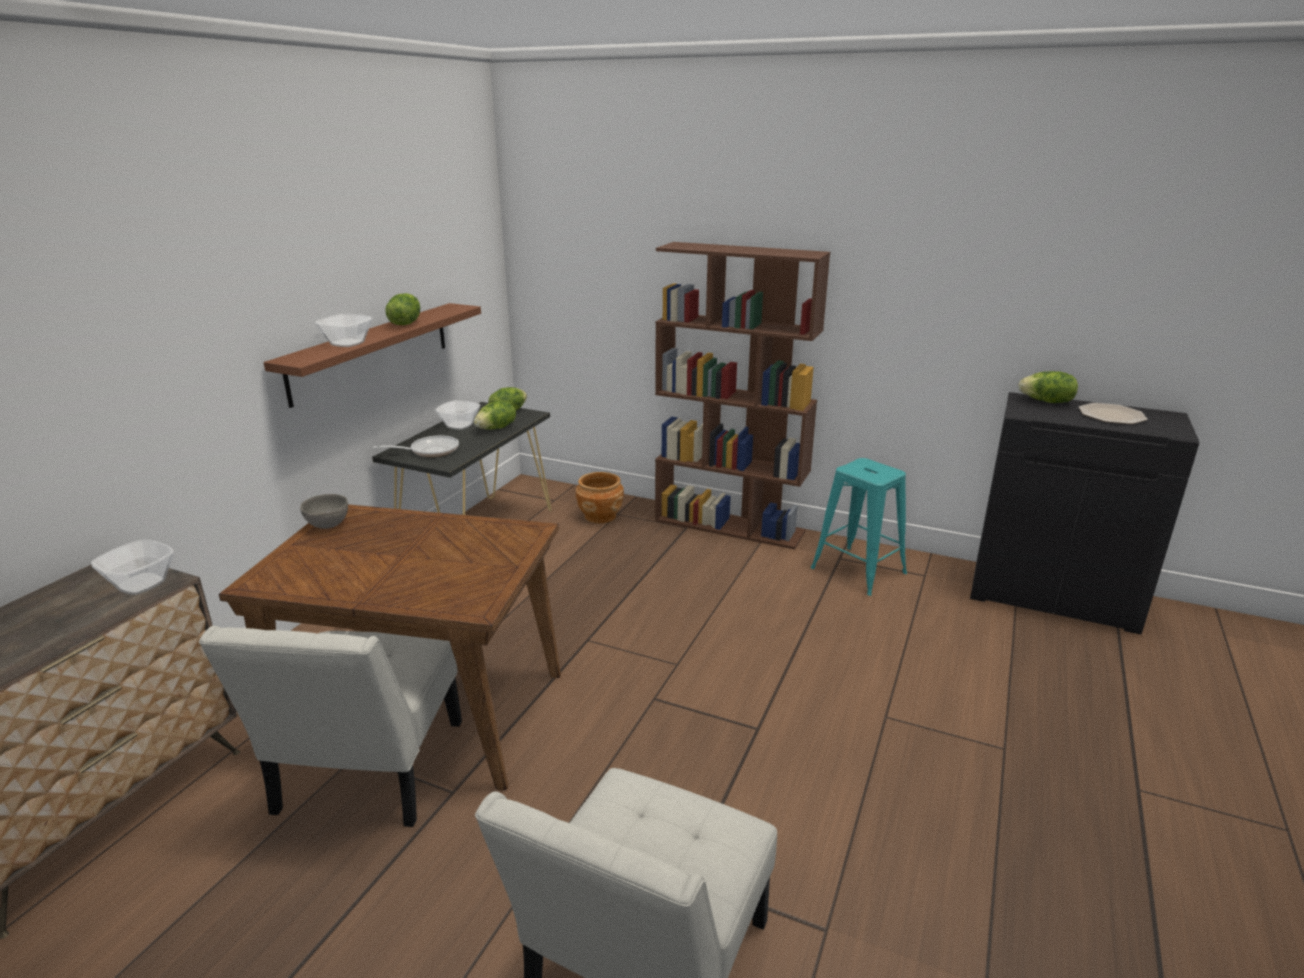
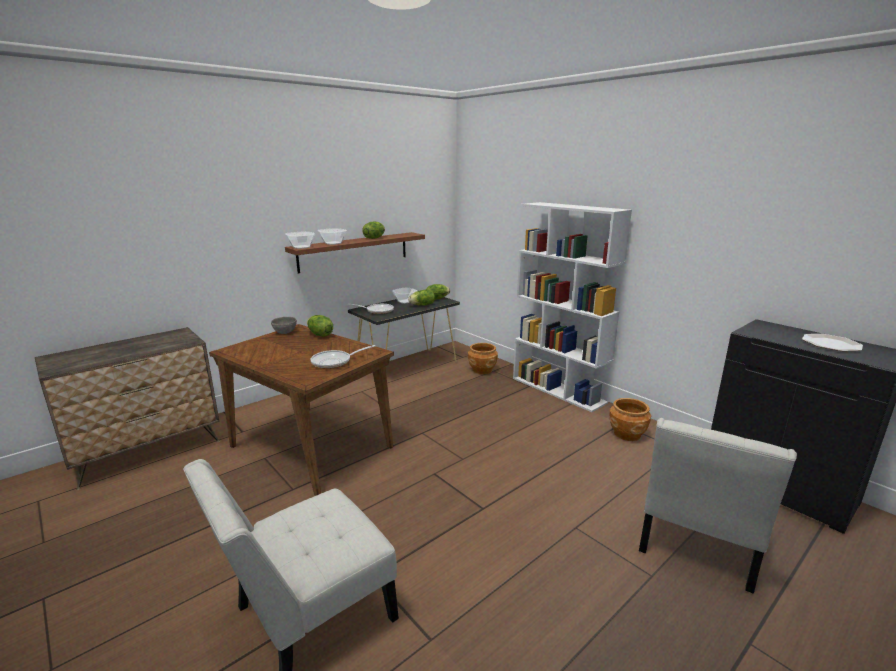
camera: 25 degrees right, 5 degrees down
(141, 584) = (181, 340): bowl -> bowl (301, 247)
(366, 774) = (262, 468): white chair -> white chair (697, 543)
(483, 562) = (335, 362): none -> frying pan
(730, 526) = (558, 390): brown bookcase -> white bookcase
(857, 570) = (627, 434): turquoise stool -> brown planter
(1047, 402) = (781, 328): lettuce -> lettuce (320, 335)

